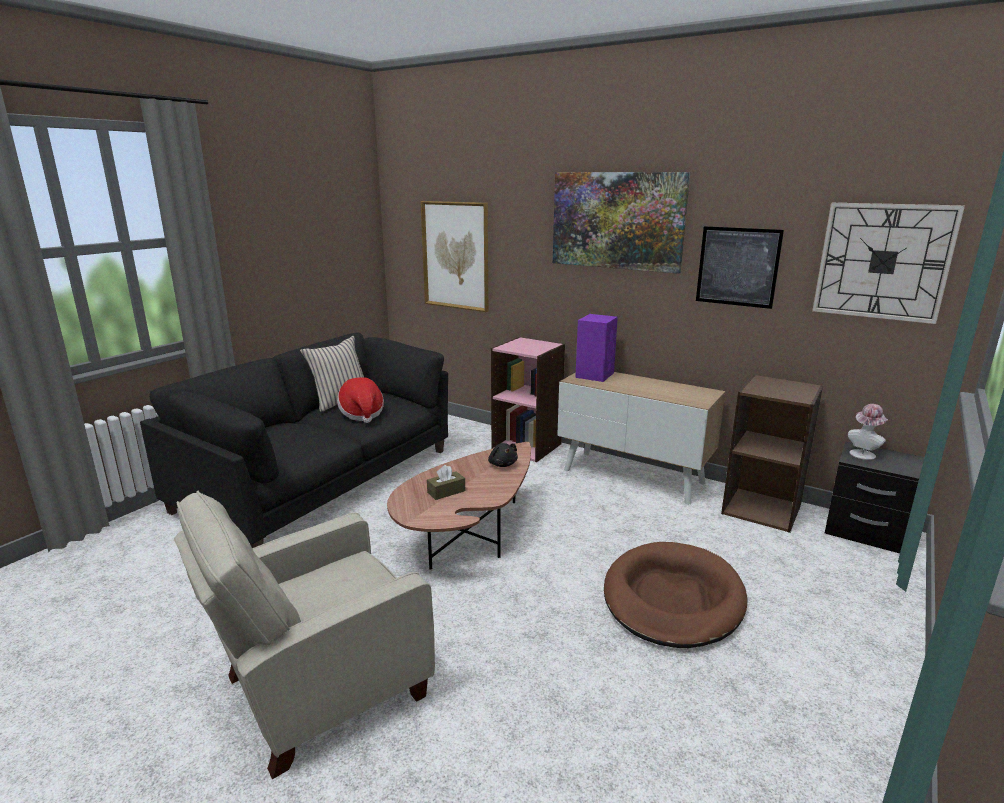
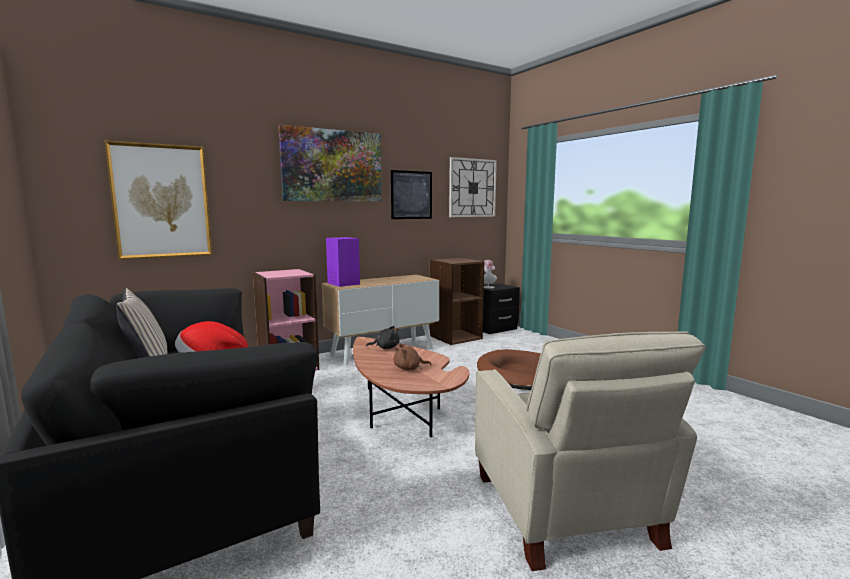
camera: 65 degrees left, 10 degrees down
(446, 492) = (409, 369): brown tissue box -> brown plush toy

